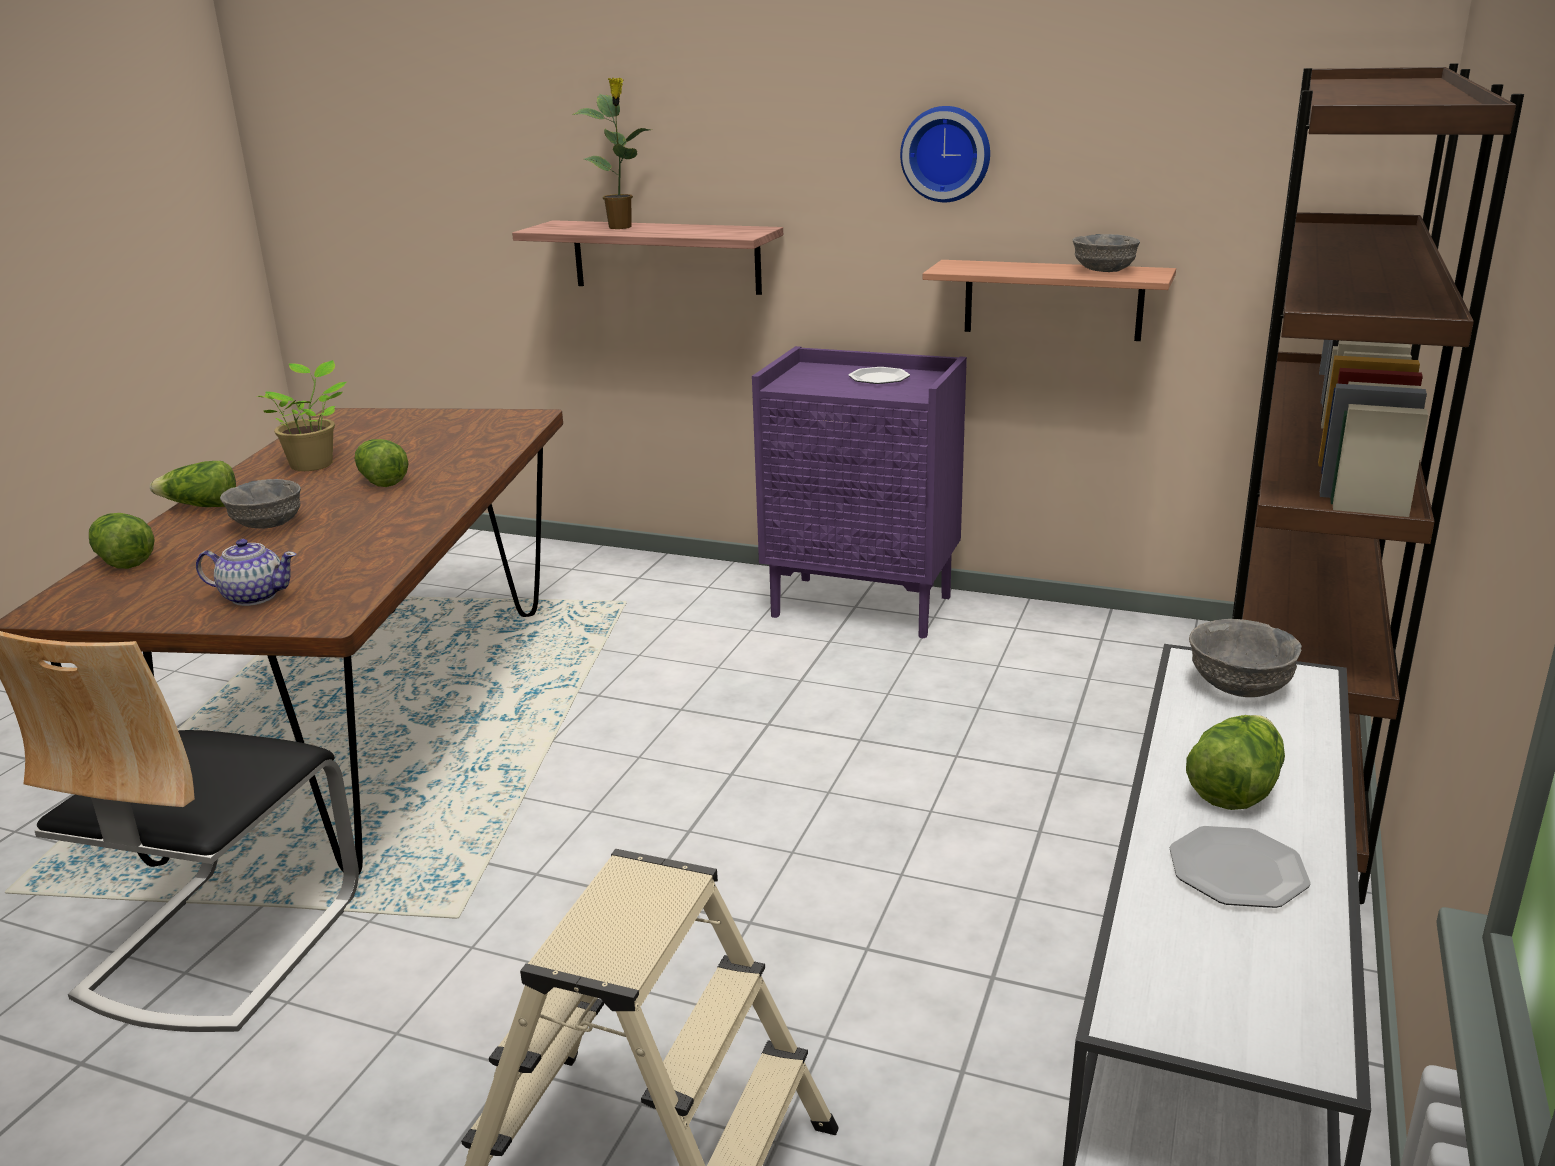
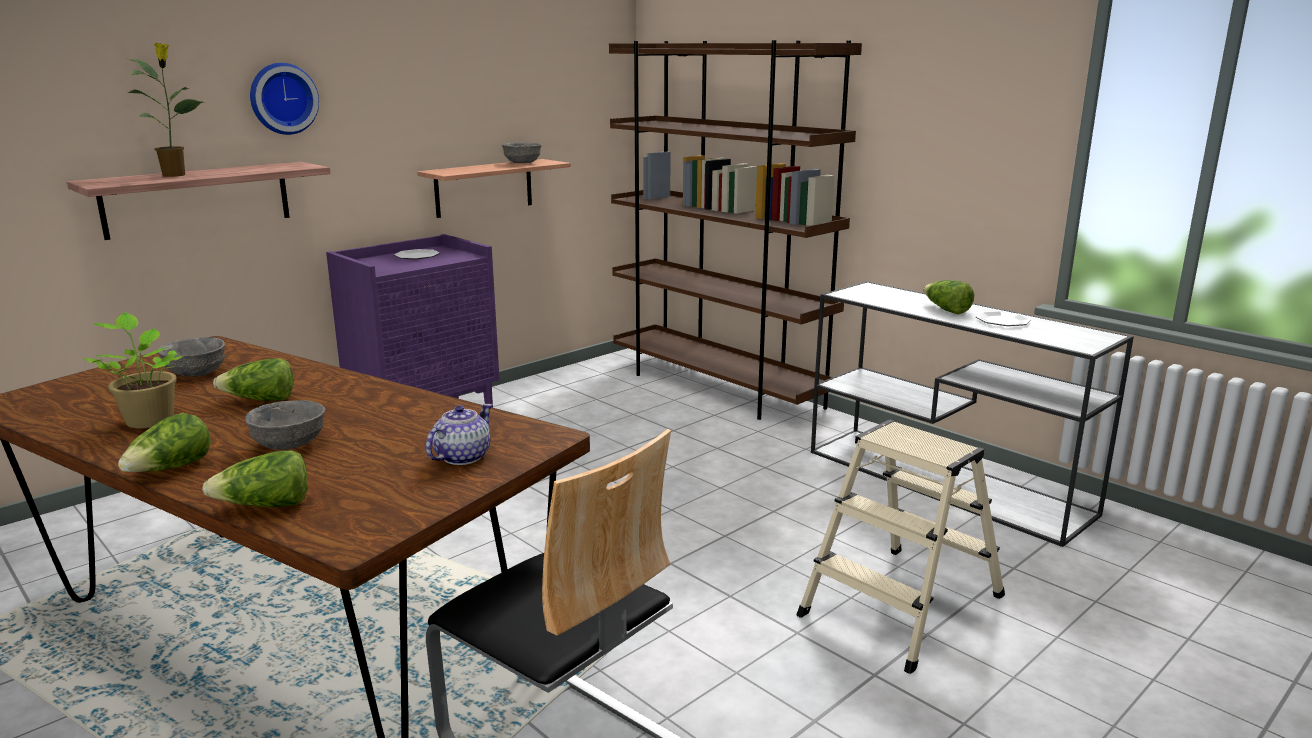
camera: 65 degrees left, 5 degrees down
(946, 153) = (412, 98): wall clock -> wall clock (282, 98)
(1240, 685) = (868, 294): grey bowl -> grey bowl (196, 373)

